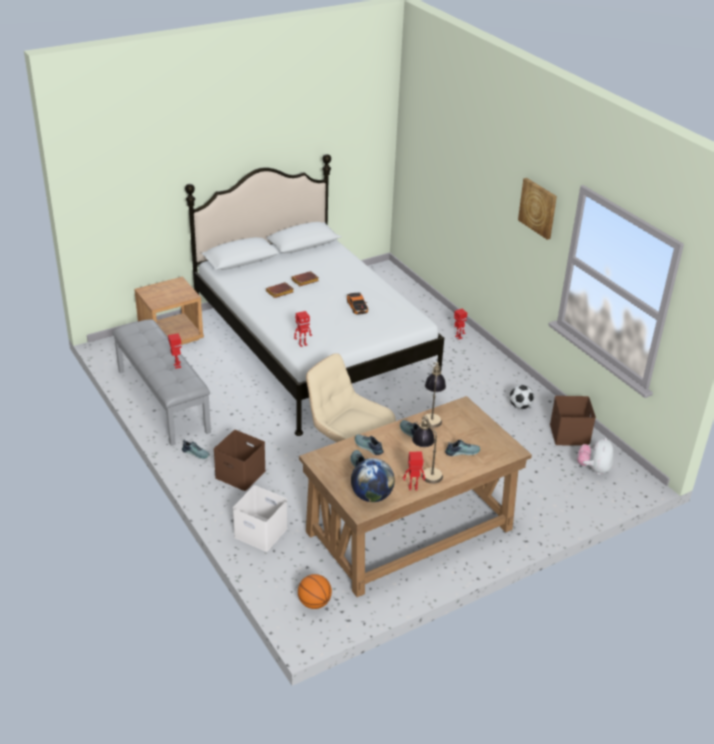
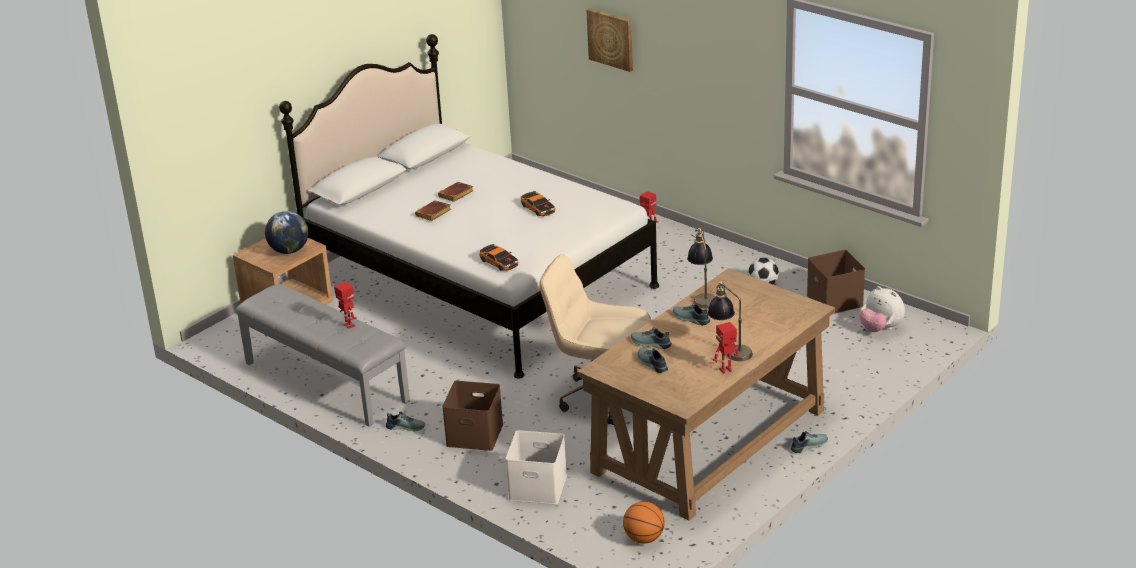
camera: 15 degrees left, 5 degrees down
(302, 344) = (500, 262): toy robot -> toy car
(371, 496) = (685, 389): globe -> globe (289, 251)
(462, 451) = (757, 323): shoe -> shoe (808, 445)
(538, 208) = (732, 38): picture -> picture (611, 39)
(593, 469) = (880, 329): plush toy -> plush toy turned 45 degrees counterclockwise

